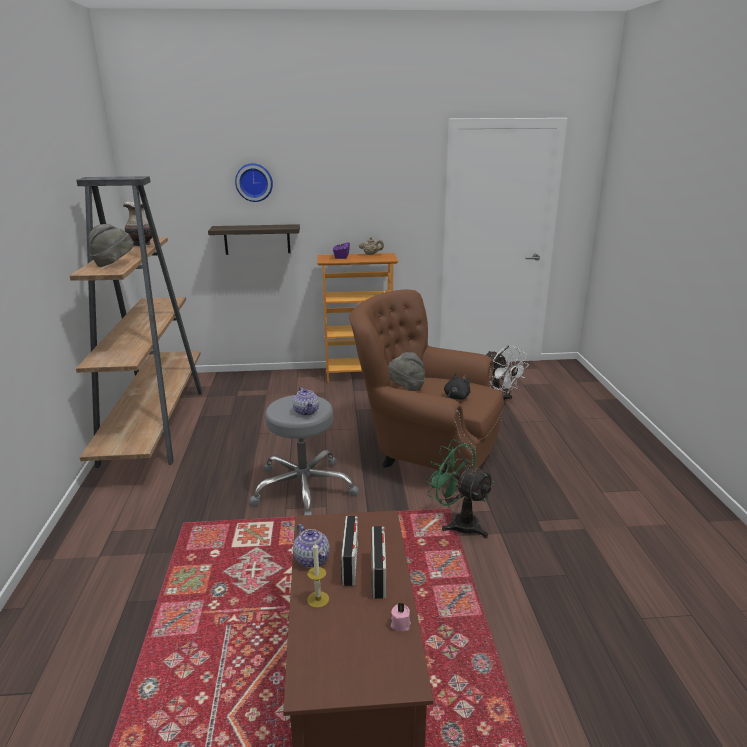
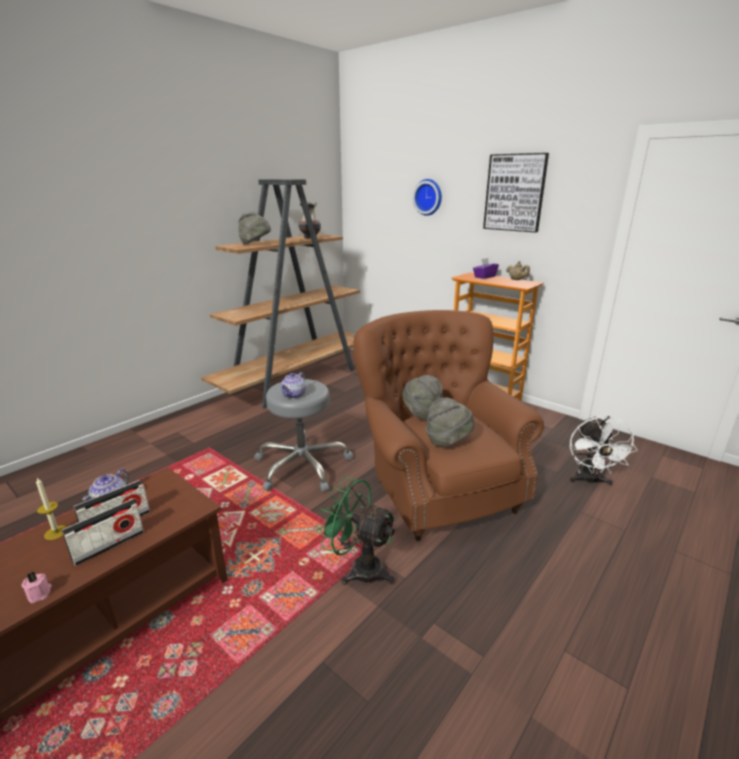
camera: 45 degrees right, 0 degrees up
(257, 239) = (425, 250): shelf -> none
(352, 174) = (515, 193): none -> picture
(455, 398) = (447, 441): black plush toy -> grey hat
(458, 522) = (359, 568): green fan -> green fan turned 60 degrees counterclockwise

